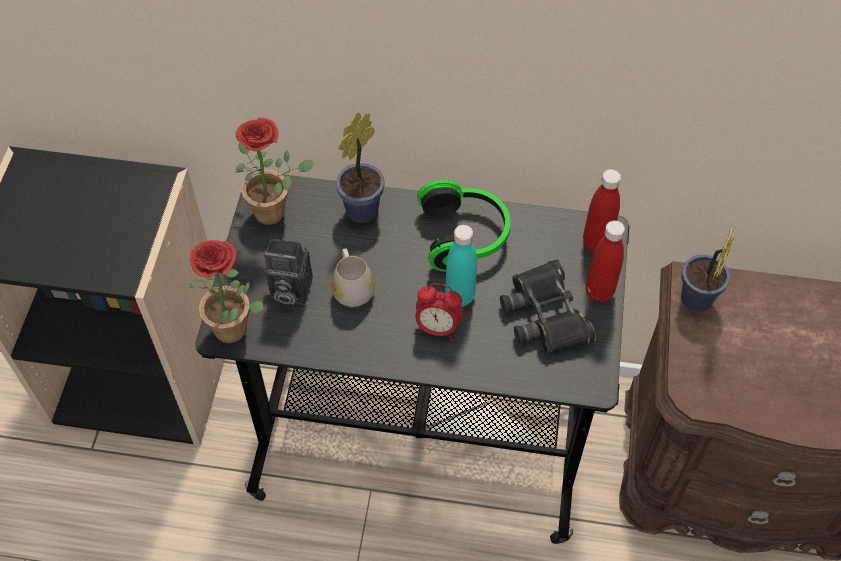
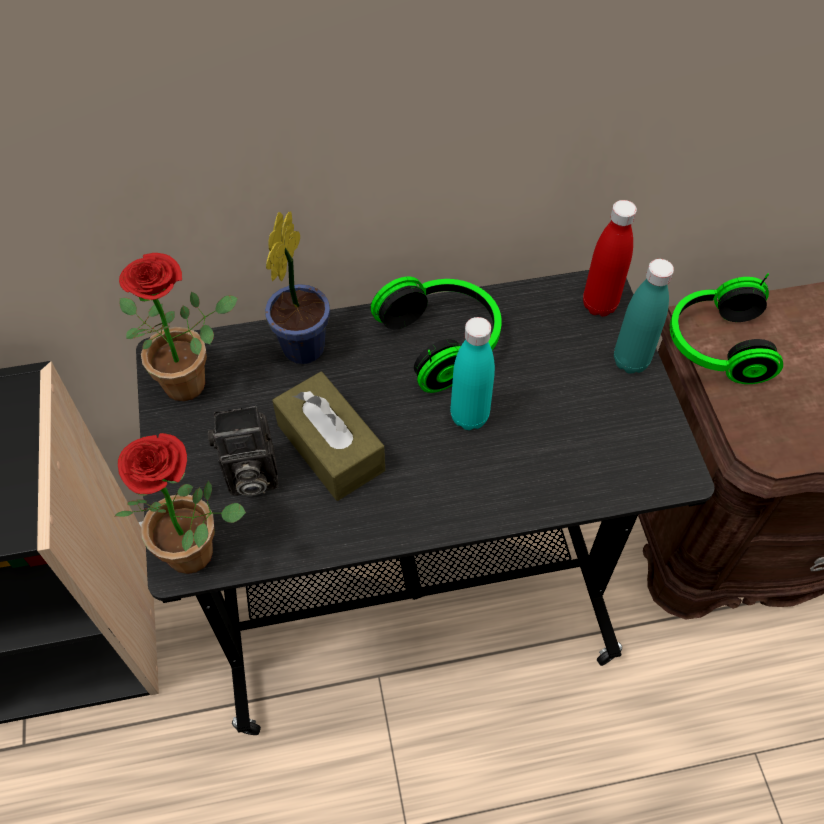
camera: 20 degrees left, 0 degrees up
(352, 288) = (330, 447): white mug -> brown tissue box
(437, 328) = (459, 464): alarm clock -> none
(546, 314) = (582, 406): black binoculars -> none
(599, 292) = (630, 361): red bottle -> turquoise bottle
(695, 303) = (715, 345): potted plant -> headphones

